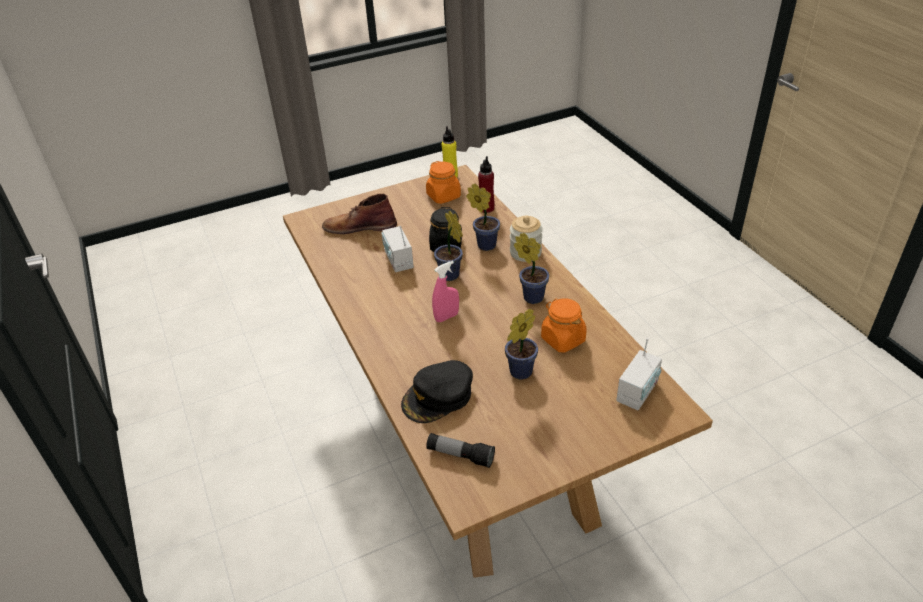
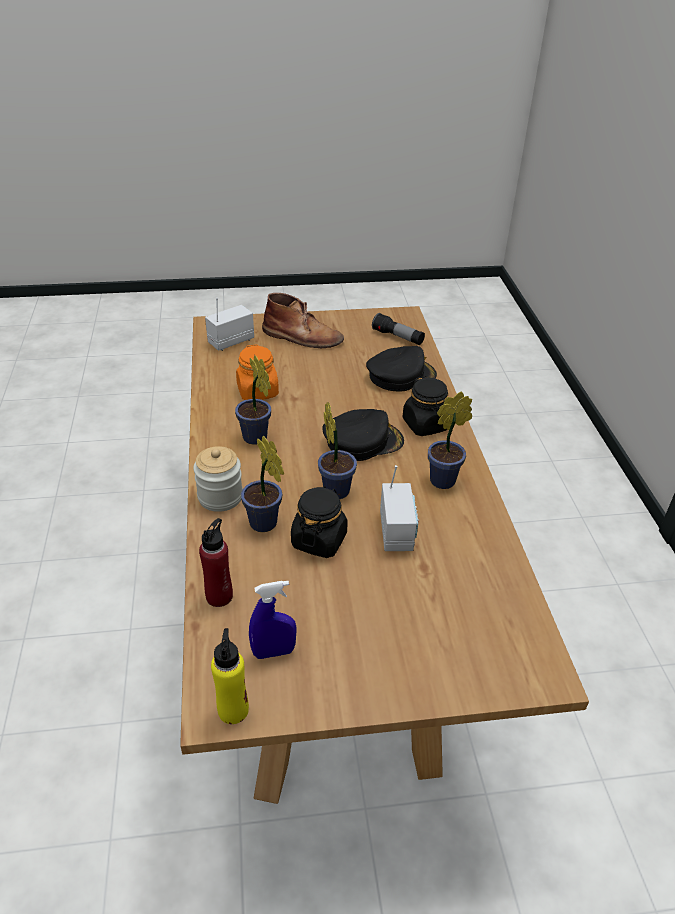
camera: 165 degrees left, 0 degrees up
(359, 226) = (444, 620): brown boot -> brown boot (303, 337)
(398, 346) = (426, 425): none -> black jar
(444, 196) = (274, 652): orange jar -> blue spray bottle
(446, 317) = (363, 441): pink spray bottle -> black cap
(518, 373) = (319, 375): potted plant -> potted plant (446, 480)

